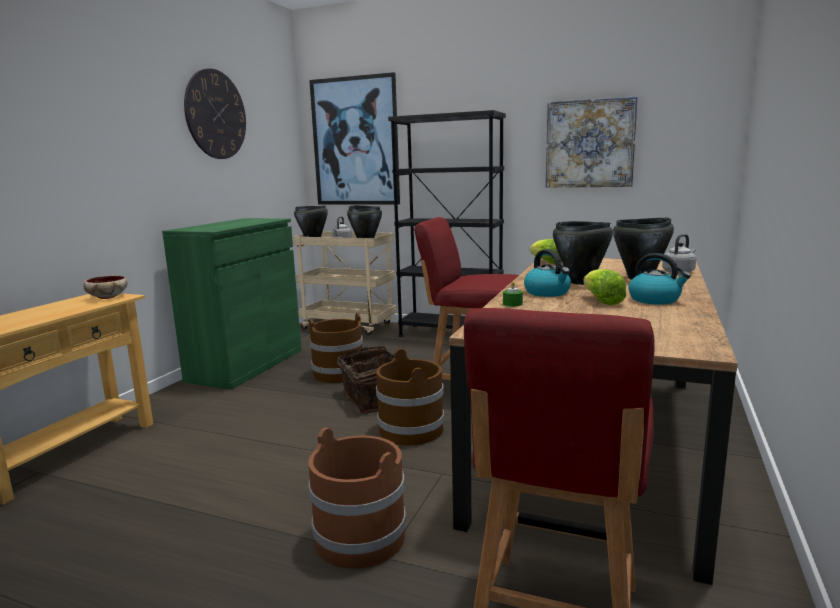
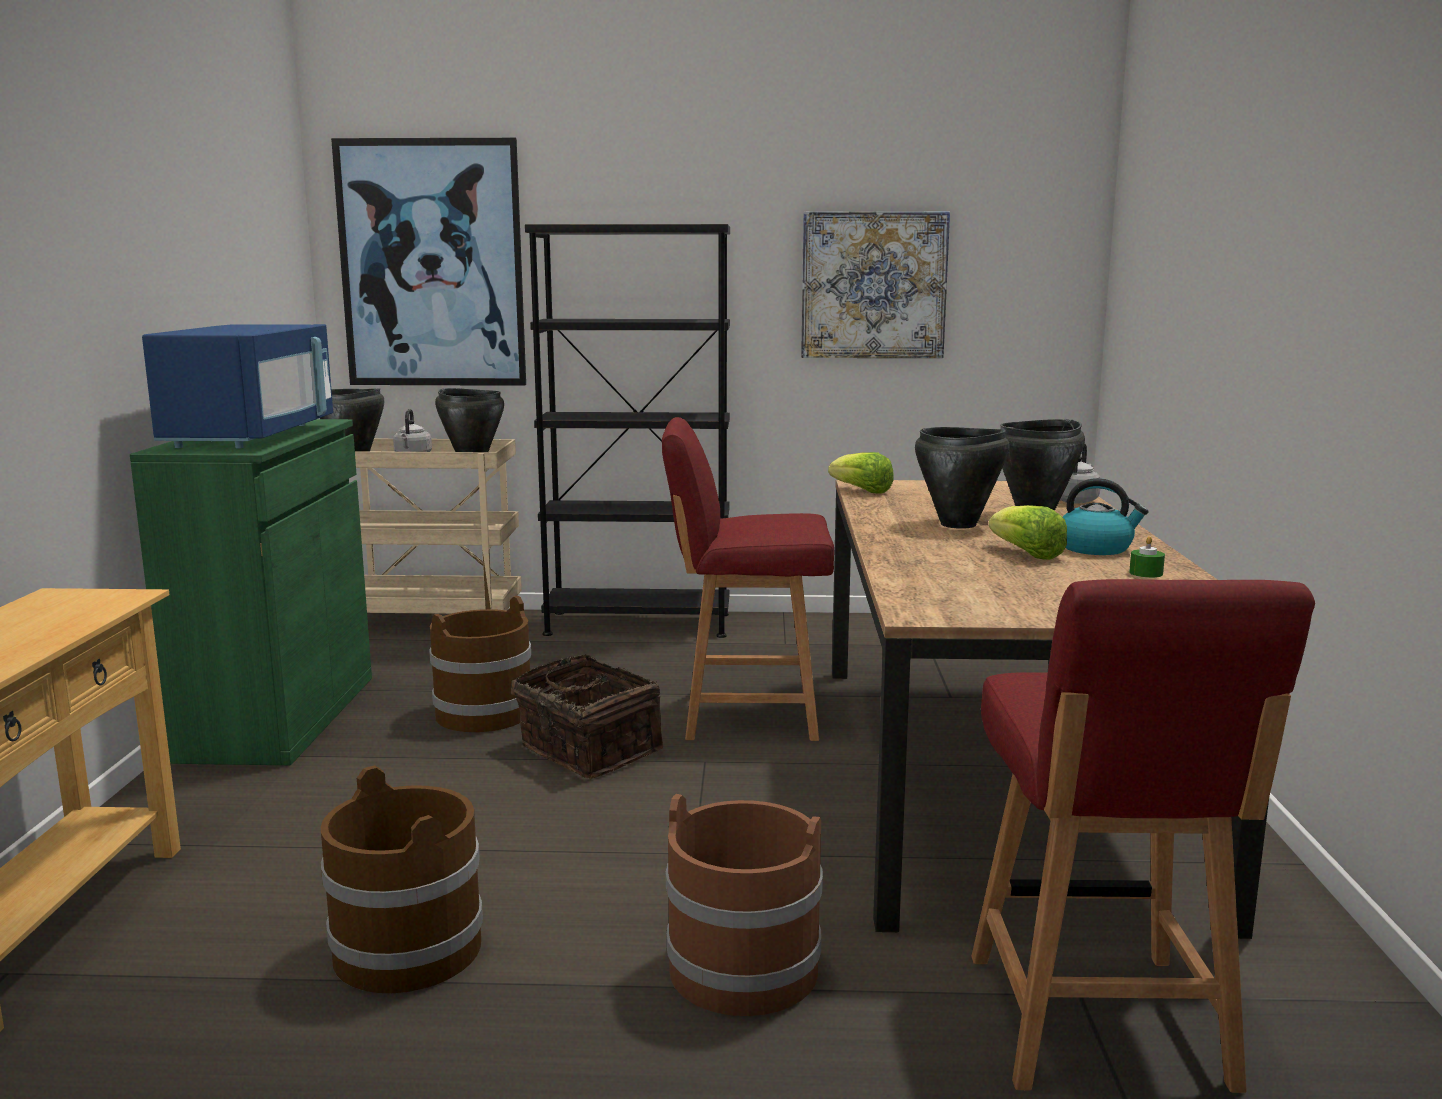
camera: 20 degrees left, 0 degrees up
(107, 297) = (92, 599): bowl -> none
(216, 114) = (192, 210): wall clock -> none
(229, 224) = (252, 436): none -> blue microwave
(411, 430) = (696, 795): brown bucket -> brown bucket (409, 949)
(512, 304) = (906, 566): green candle -> green candle (1146, 573)
(548, 293) = (933, 545): kettle -> none

